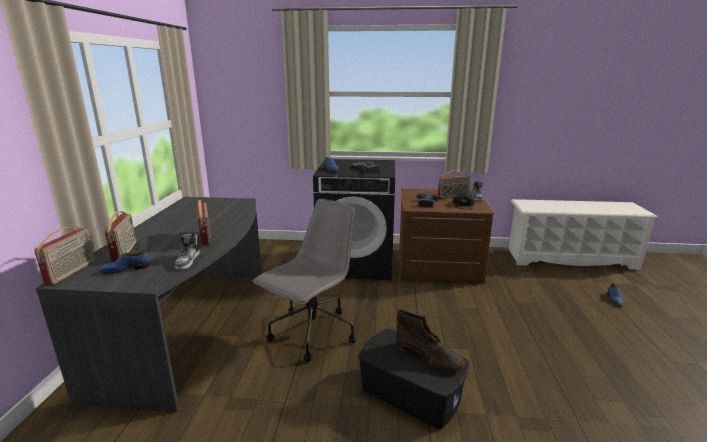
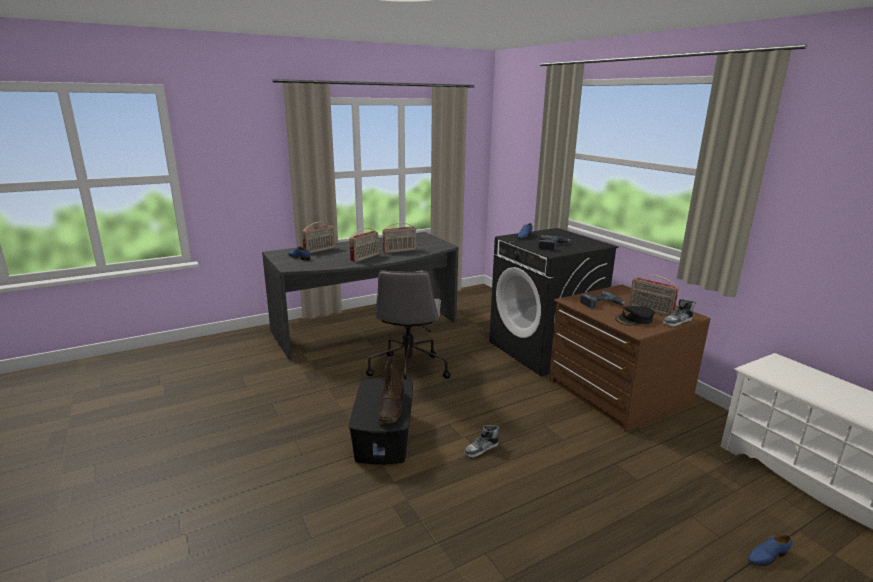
camera: 55 degrees right, 0 degrees up
(72, 272) = (284, 250): radio -> radio (399, 251)
(188, 261) = (326, 265): shoe -> shoe (481, 449)
(312, 333) = (408, 370): grey office chair -> grey office chair turned 90 degrees clockwise

